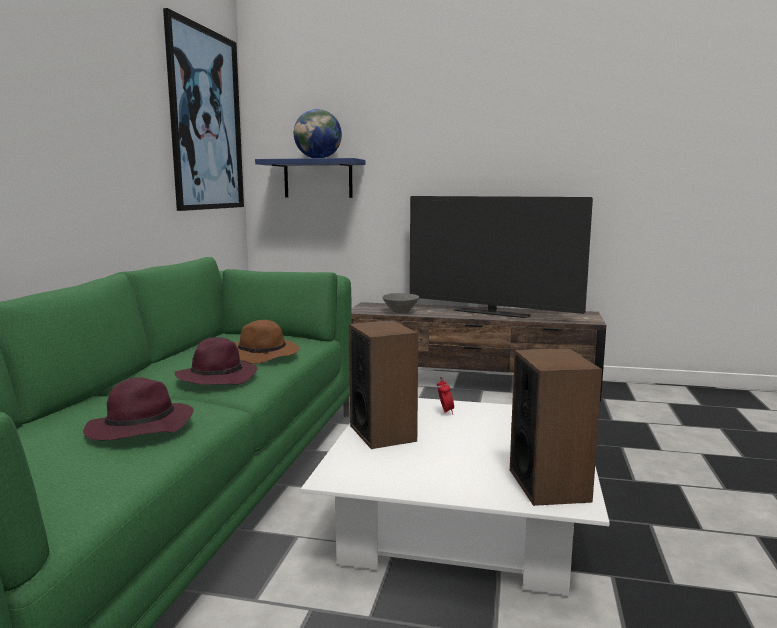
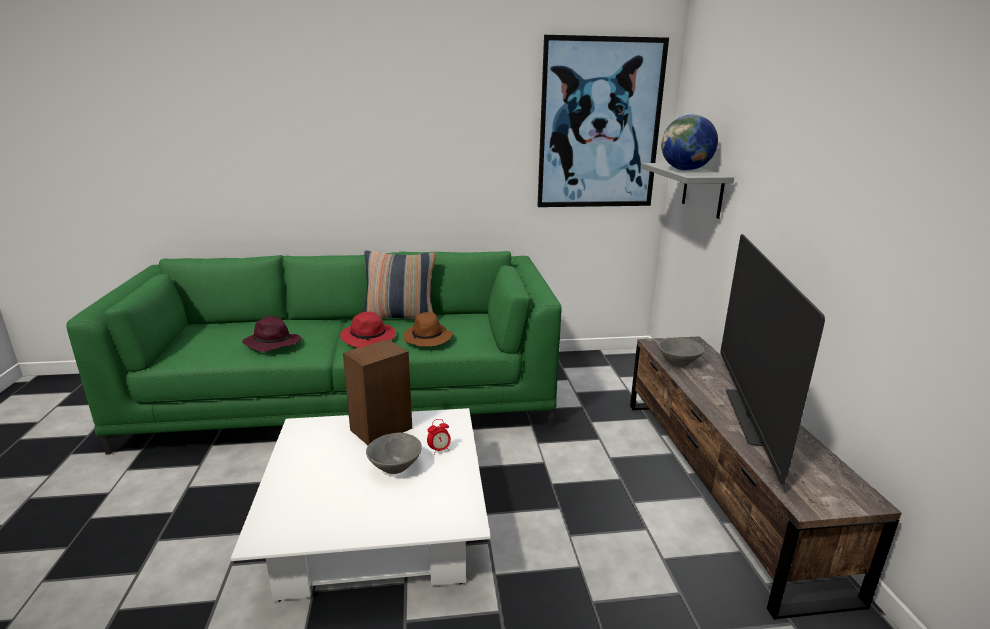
camera: 70 degrees right, 10 degrees up
(167, 362) = (400, 317): none -> pillow
(218, 377) = (369, 338): purple hat -> red hat
(318, 179) = (702, 190): blue shelf -> grey shelf
(465, 432) = (396, 467): none -> grey bowl
(549, 485) = (294, 522): speaker -> none

